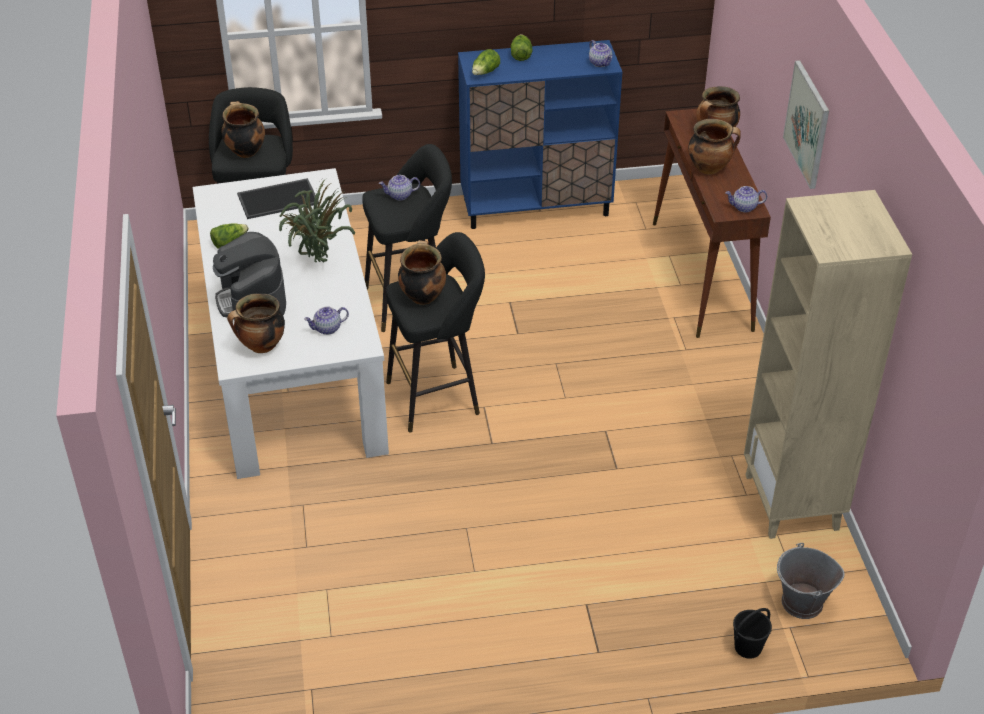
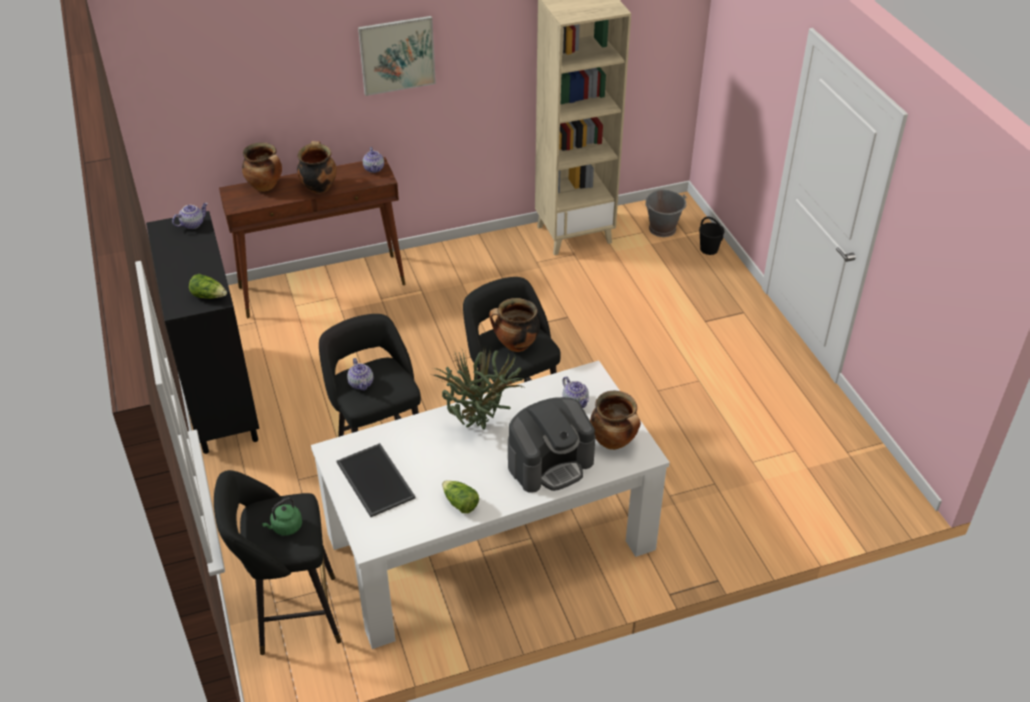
camera: 100 degrees left, 0 degrees up
(245, 151) = (285, 527): cooking pot -> green kettle
(520, 55) = (173, 276): lettuce -> none
(536, 207) = (220, 397): blue cabinet -> black cabinet

